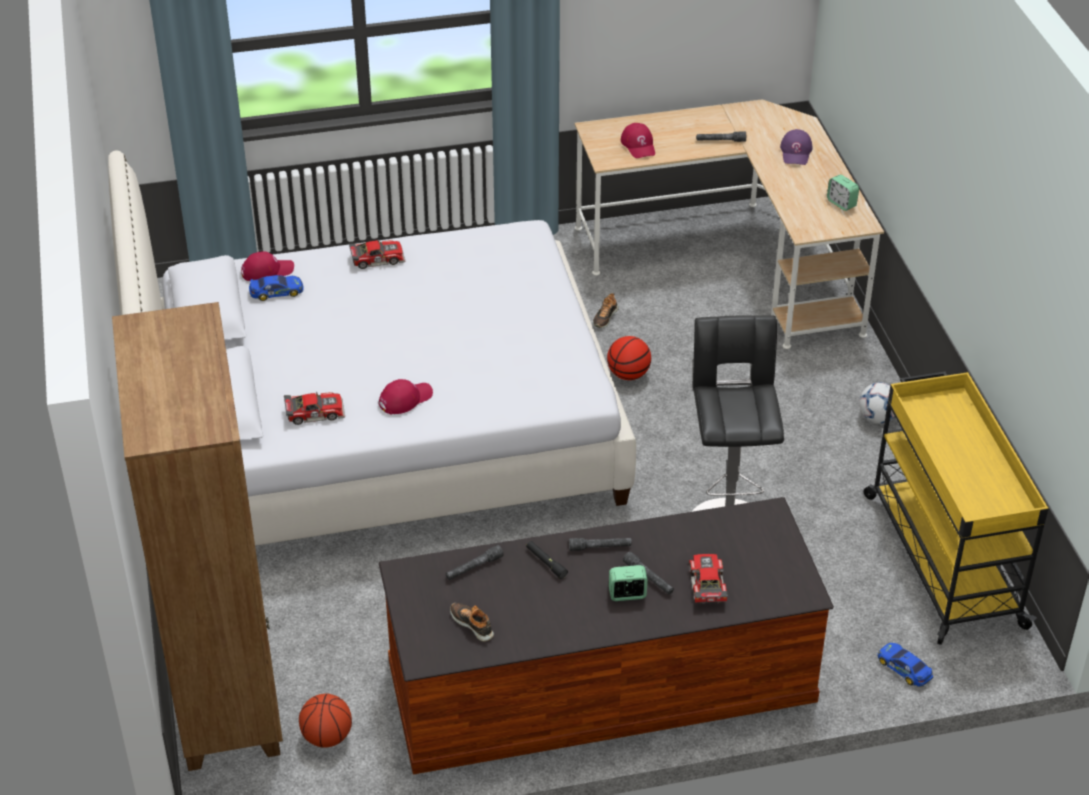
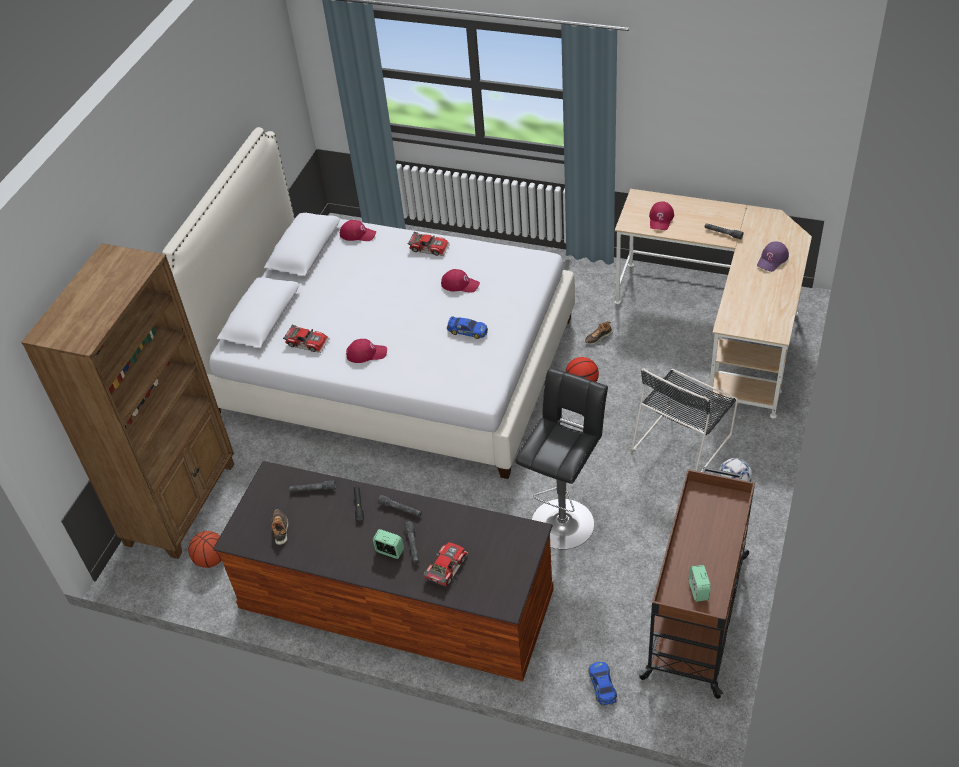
camera: 35 degrees right, 5 degrees up
(276, 292) = (351, 251): toy car -> toy car (467, 331)
(454, 287) = (460, 284): none -> red cap
(789, 393) = (683, 440): none -> black chair
(841, 203) = (773, 311): alarm clock -> alarm clock (698, 590)
(942, 558) = (697, 613): yellow cart -> brown cart

